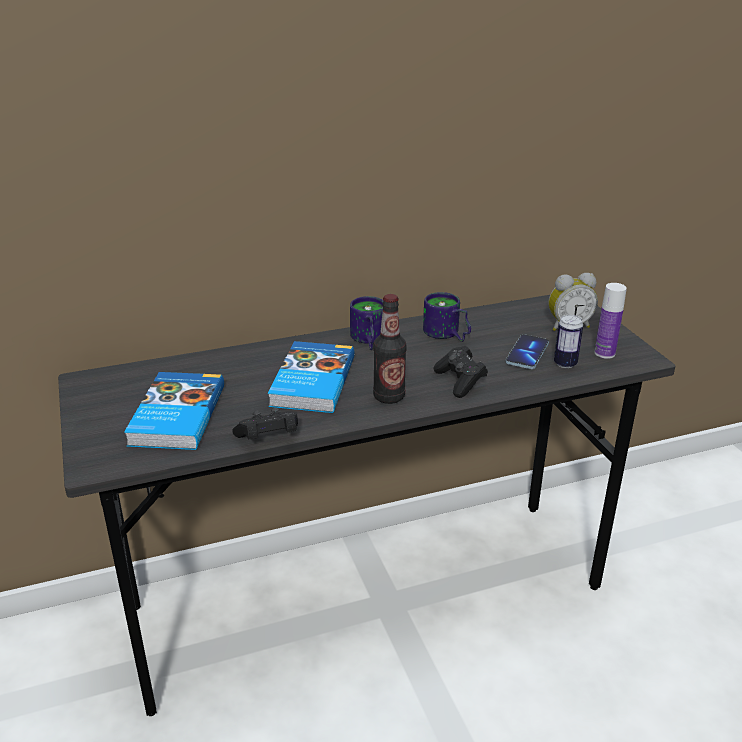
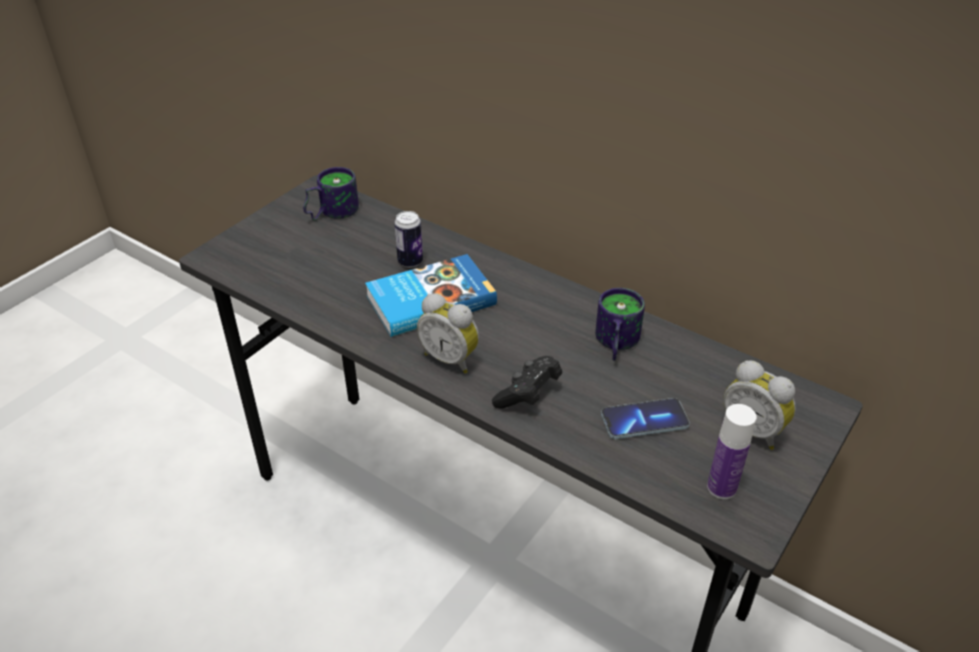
camera: 55 degrees right, 10 degrees up
(175, 416) = (308, 257): book -> none
(269, 438) = (319, 320): black game controller -> none
(366, 340) = (541, 296): mug -> mug (330, 212)
(389, 397) = (451, 358): bottle -> alarm clock
(565, 363) = (656, 461): can -> can (410, 262)

